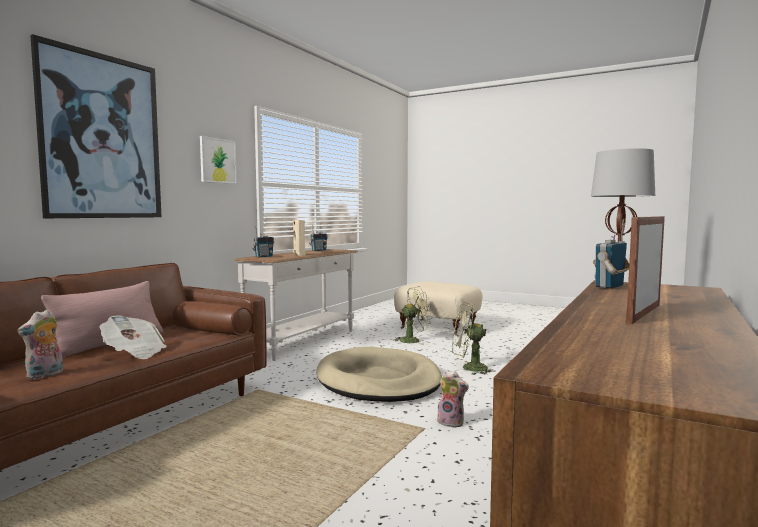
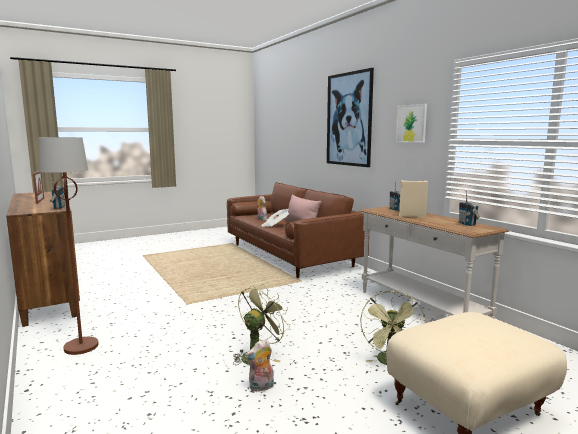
camera: 120 degrees right, 5 degrees up
(378, 381) = (276, 312): beige dog bed -> none
(452, 422) = (181, 312): plush toy -> plush toy (261, 387)

